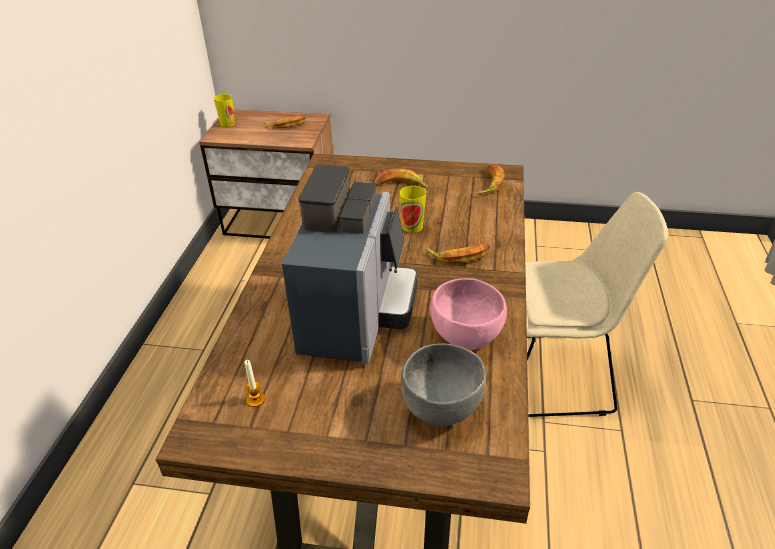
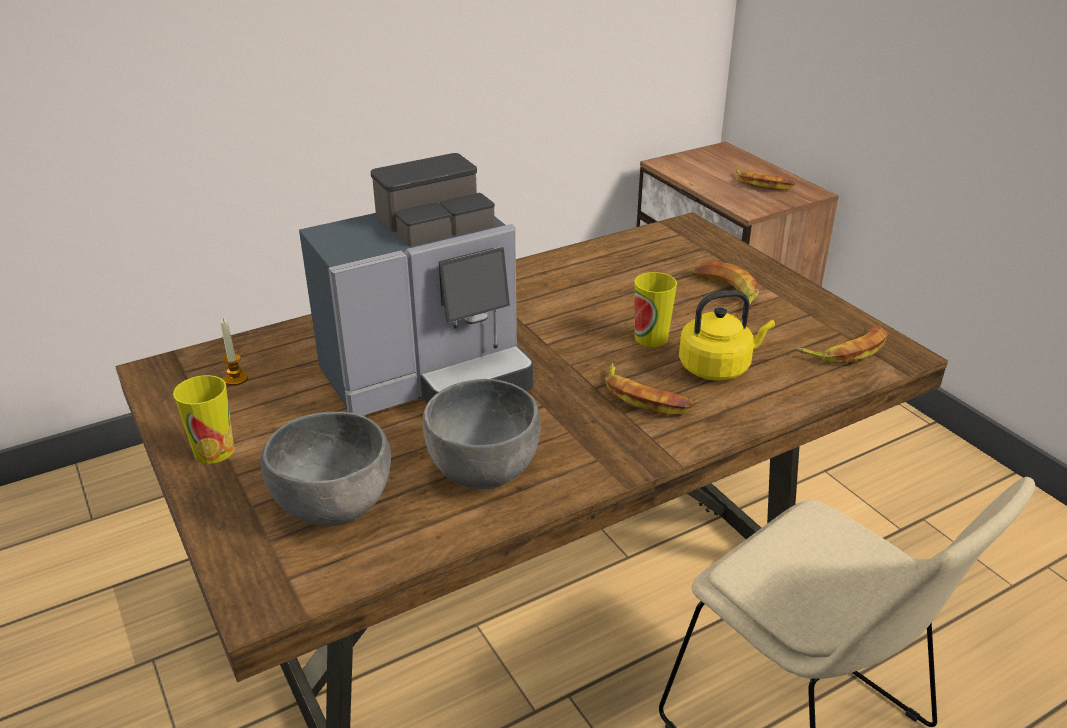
camera: 50 degrees right, 5 degrees down
(227, 123) = (699, 156): cup -> cup (214, 451)
(460, 222) = (718, 367): none -> yellow kettle
(466, 337) = (483, 473): pink bowl -> grey bowl

